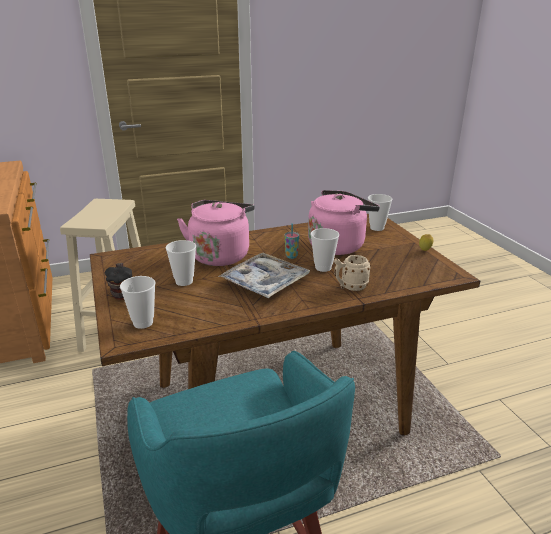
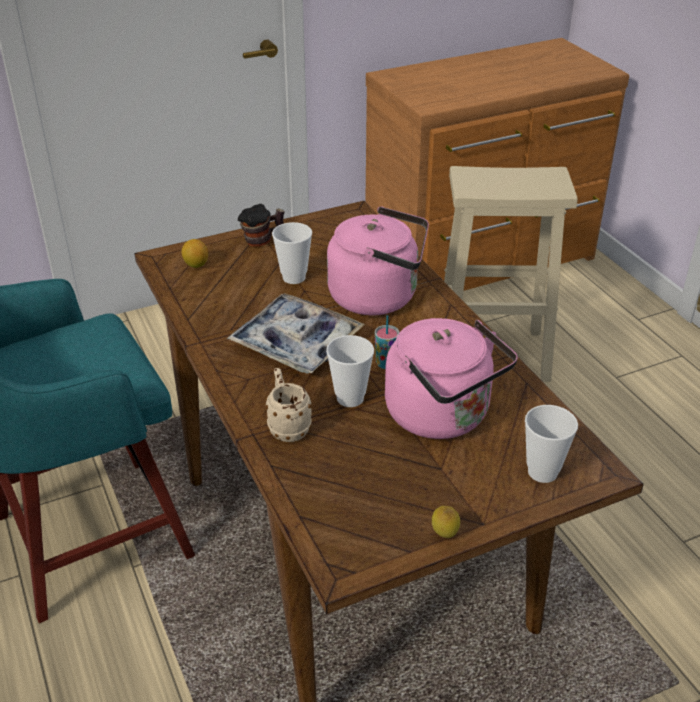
camera: 85 degrees right, 10 degrees up
(143, 323) = (196, 265): cup -> lemon

